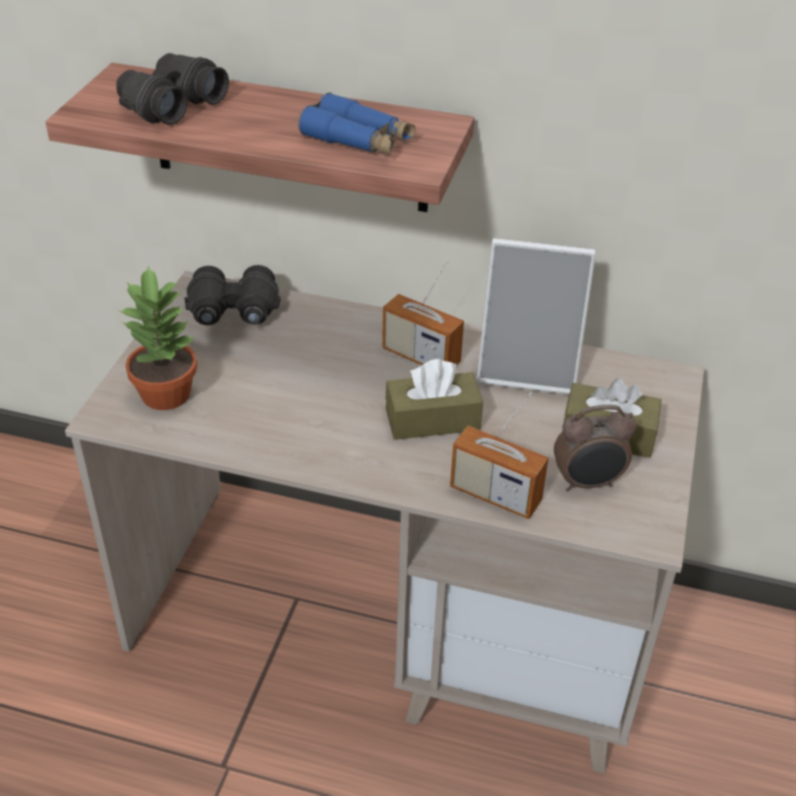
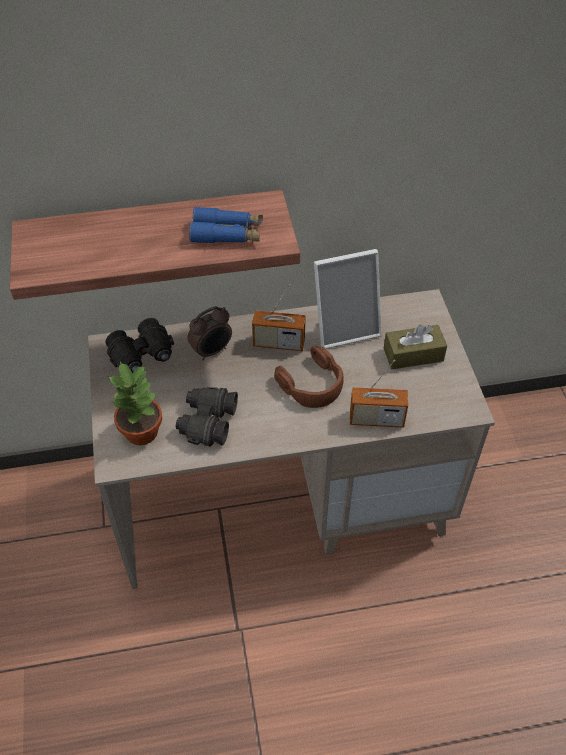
camera: 25 degrees left, 10 degrees up
(170, 104) = (84, 245): black binoculars -> black binoculars (207, 422)
(432, 420) = (312, 384): brown tissue box -> brown headphones
(588, 483) = (420, 391): alarm clock -> alarm clock (212, 351)

